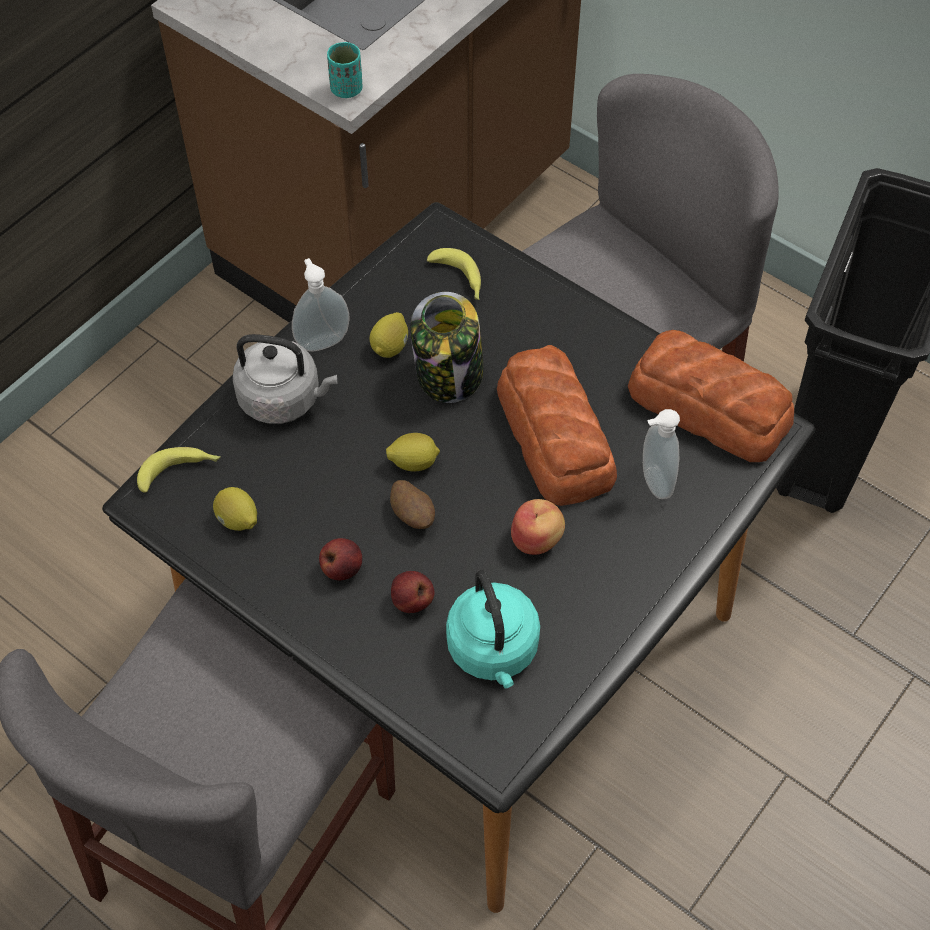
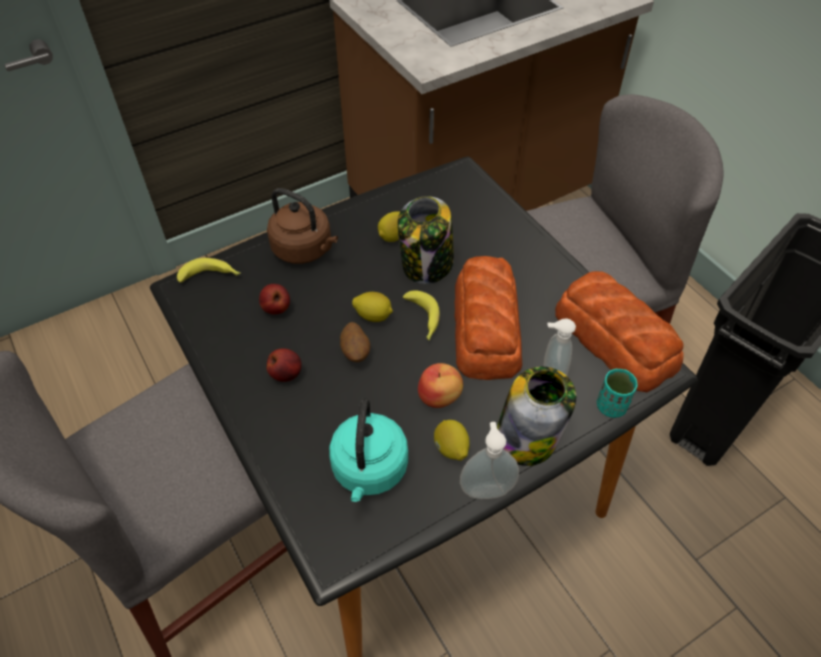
camera: 20 degrees right, 5 degrees down
(237, 520) = (232, 319): lemon -> lemon (451, 448)
(284, 399) = (305, 249): grey kettle -> brown kettle
(322, 340) = (349, 220): soap dispenser -> soap dispenser (486, 488)
(346, 89) = (428, 65): turquoise cup -> turquoise cup (611, 406)
(412, 602) = (325, 413): apple -> apple (276, 309)
(459, 280) = (462, 206): banana -> banana (423, 320)
(654, 554) = (527, 437): none -> jar

